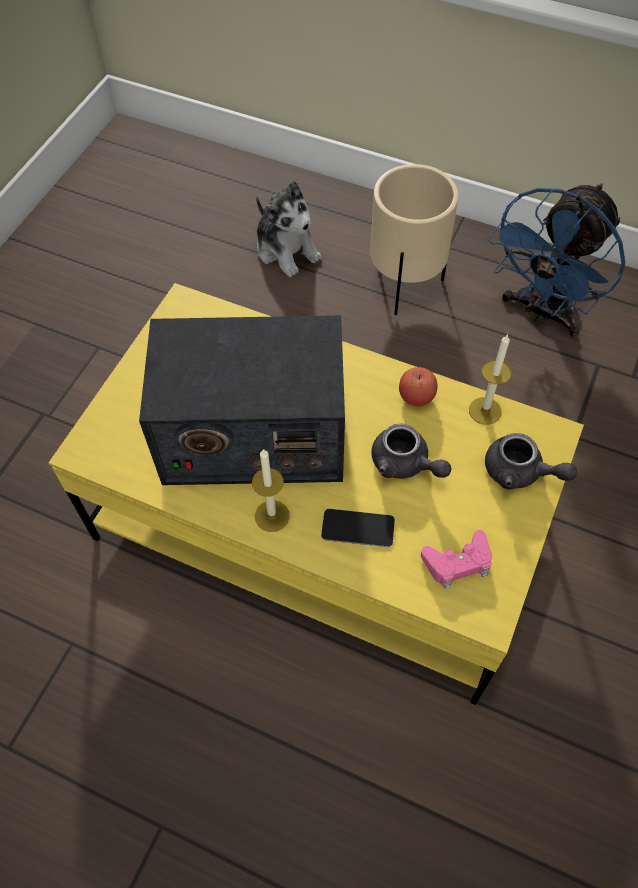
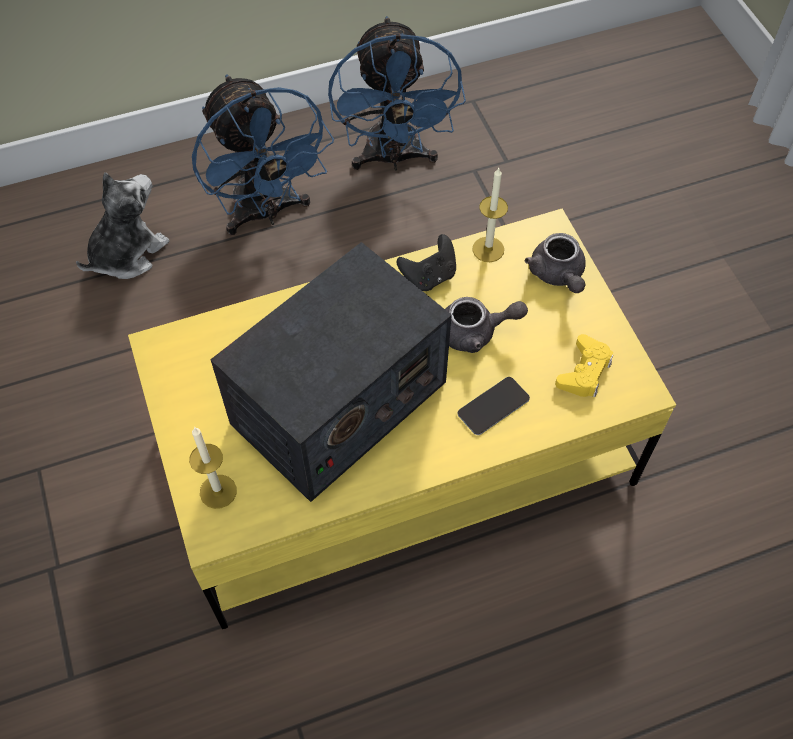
camera: 45 degrees left, 0 degrees up
(272, 516) = (422, 451): candle -> candle (218, 491)
(287, 250) = (127, 253): plush toy -> plush toy turned 60 degrees counterclockwise
(405, 287) = (266, 213): beige planter -> blue fan
(416, 396) = (429, 276): apple -> black game controller
(458, 562) = (584, 371): pink game controller -> yellow game controller
(520, 472) = (557, 275): grey teapot -> grey teapot turned 90 degrees clockwise

